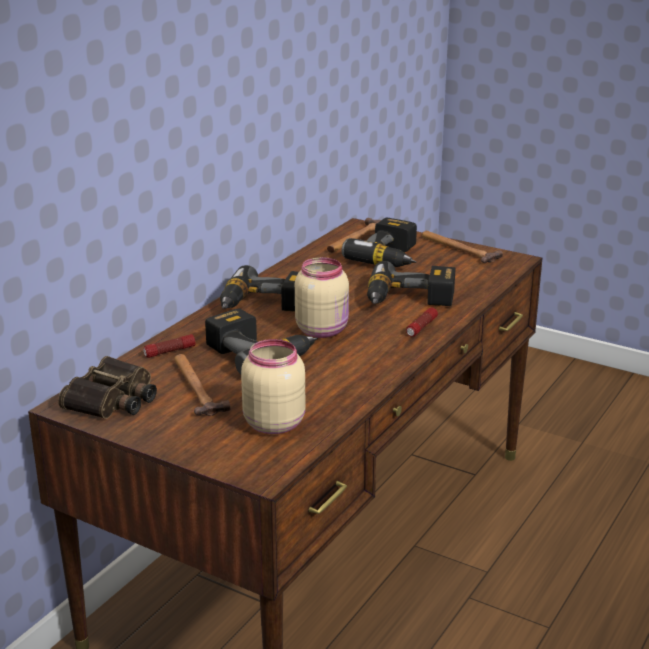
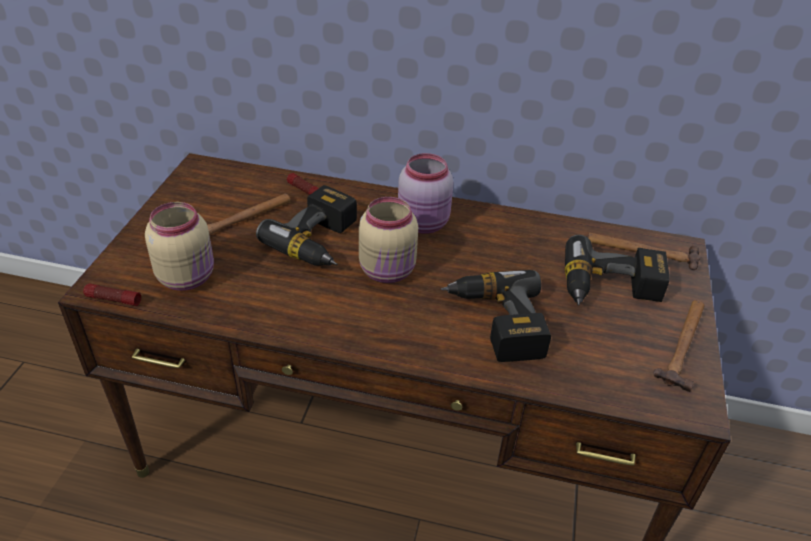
camera: 70 degrees right, 15 degrees up
(113, 399) = (213, 184): binoculars -> none
(265, 306) = (424, 224): power drill -> pink jar
(421, 327) = (429, 344): flashlight -> flashlight (113, 300)

